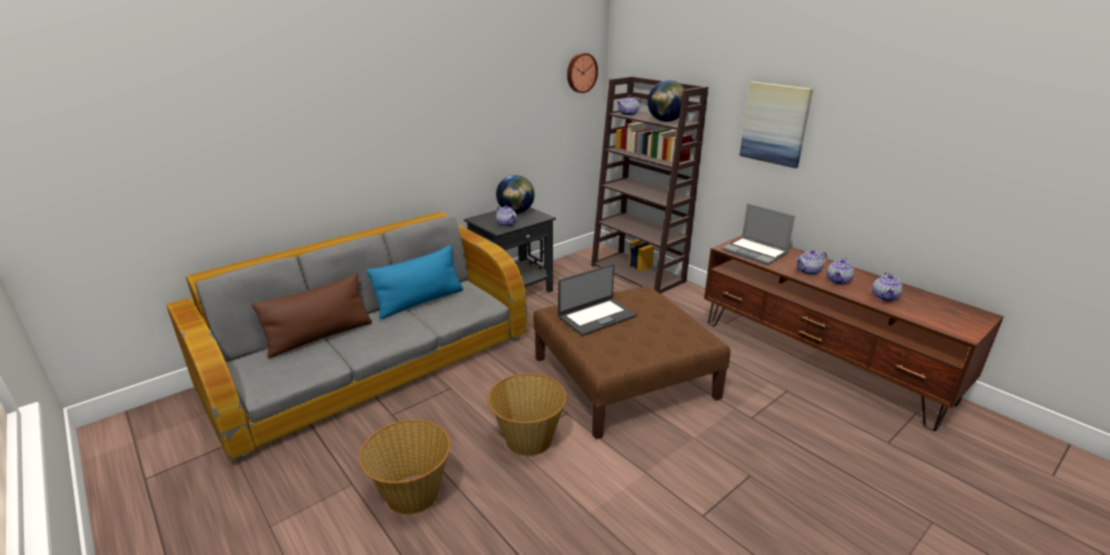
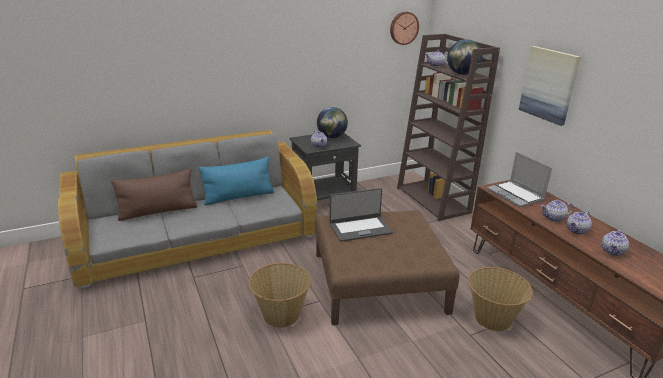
camera: 15 degrees right, 0 degrees up
(412, 495) = (181, 336): basket -> basket (492, 319)

